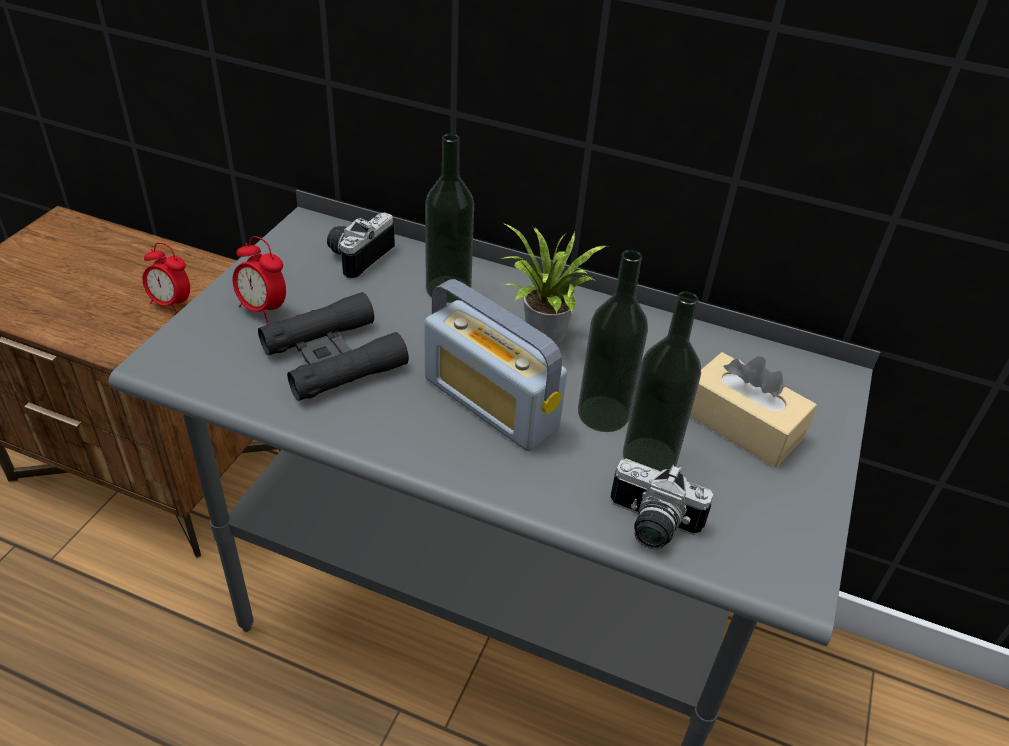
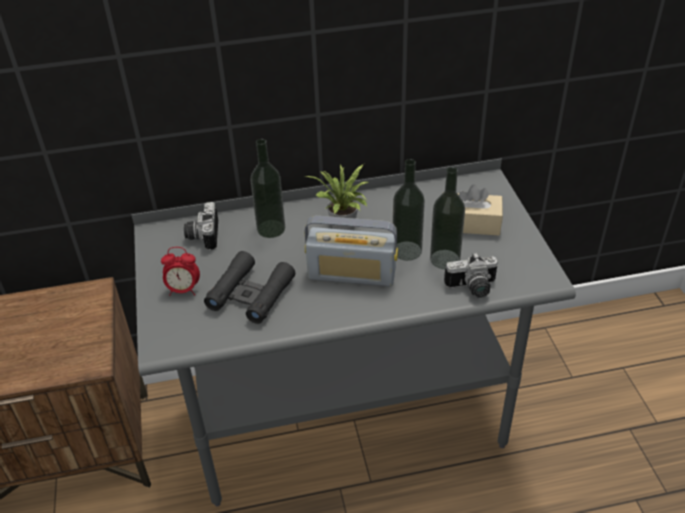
camera: 30 degrees left, 0 degrees up
(171, 304) = (77, 326): alarm clock -> none

